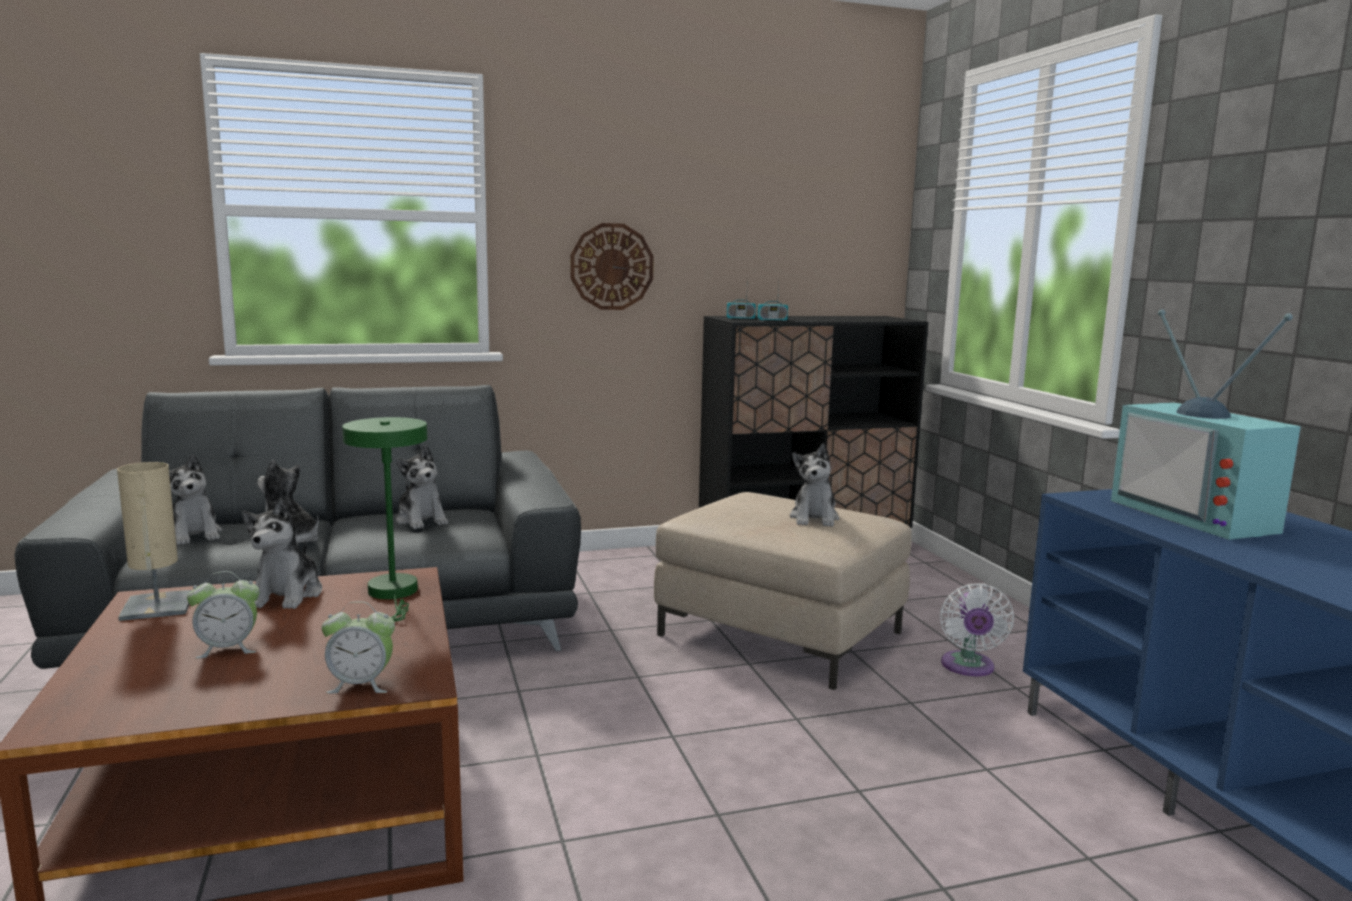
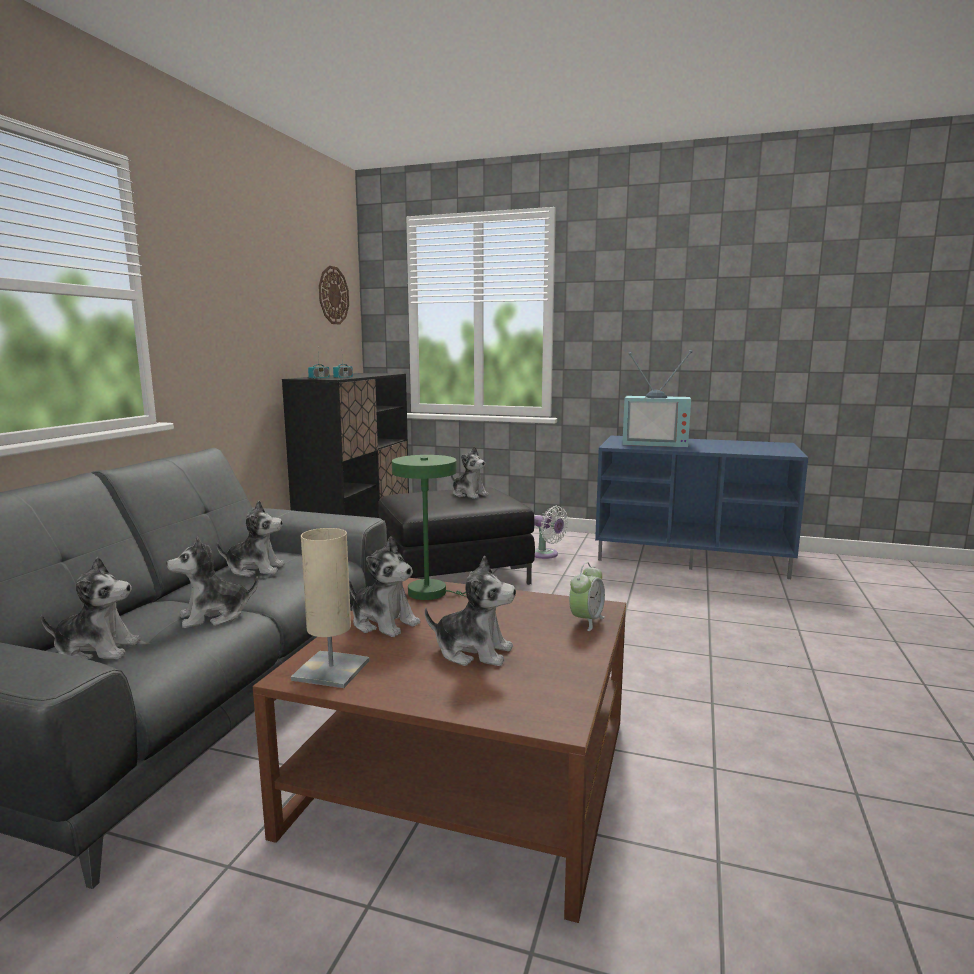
camera: 55 degrees left, 0 degrees up
(228, 649) = (473, 652): alarm clock -> plush toy
(611, 266) = (227, 341): wall clock -> wall clock (333, 295)
(780, 633) = (454, 574): beige ottoman -> black ottoman

